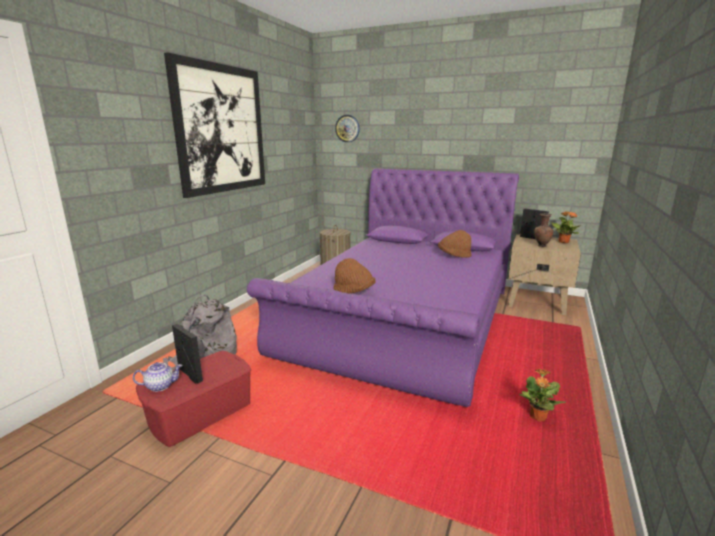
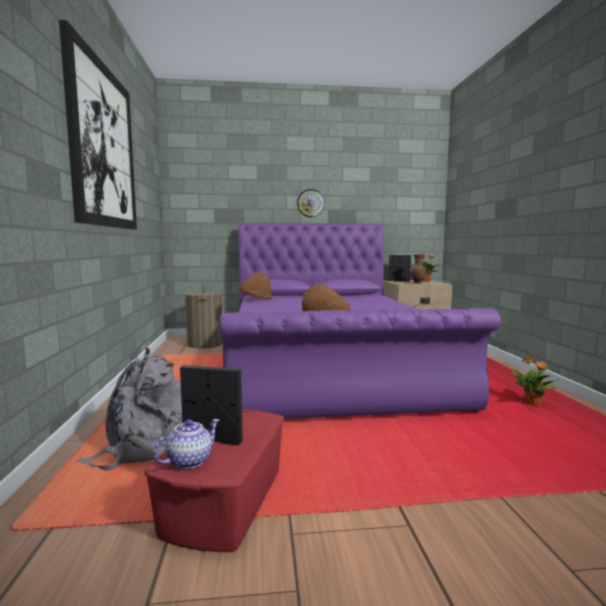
camera: 30 degrees left, 10 degrees down
(347, 128) = (202, 182): wall clock -> wall clock (310, 203)
(454, 256) = (354, 297): brown hat -> brown hat (255, 299)

